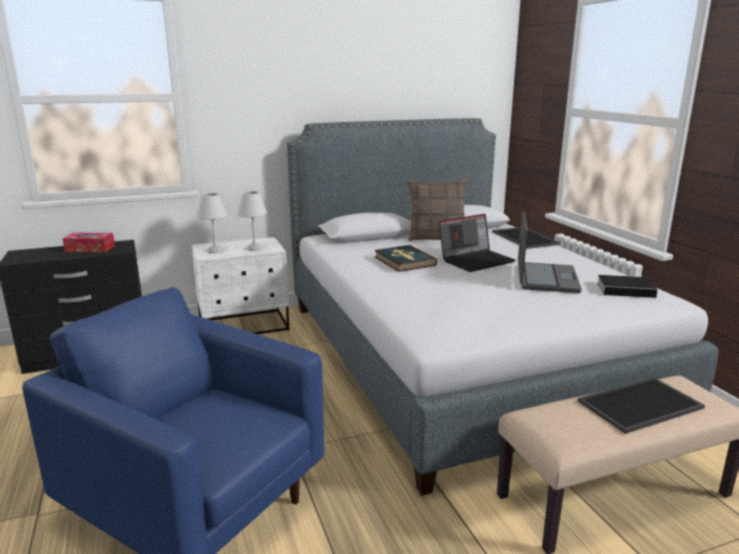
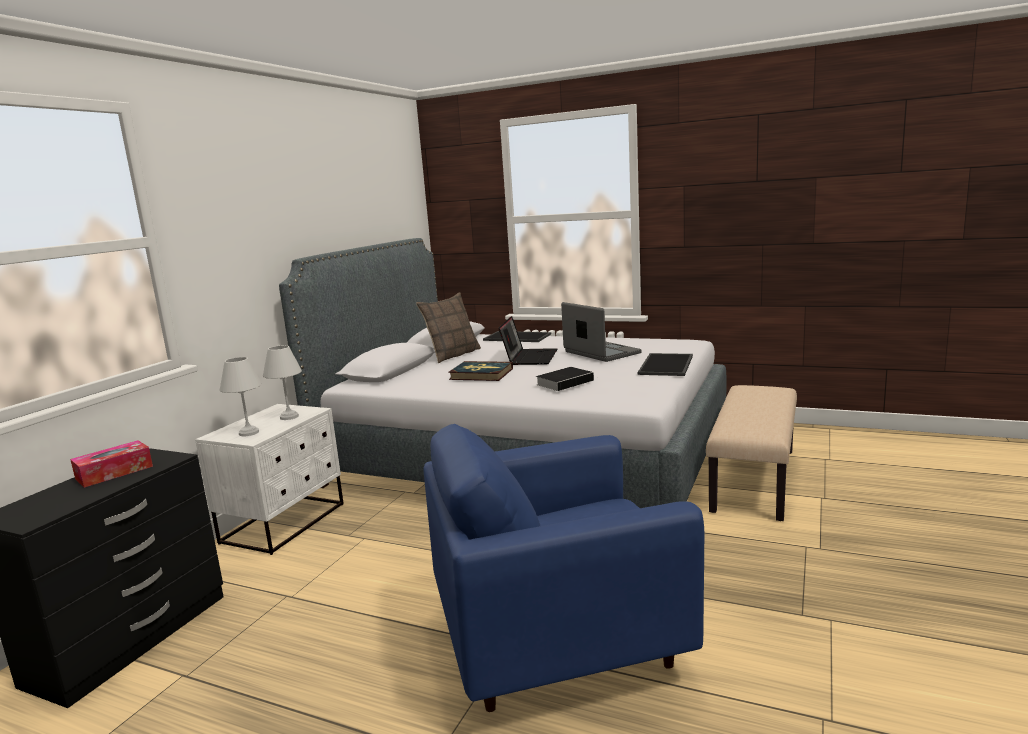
camera: 45 degrees left, 5 degrees down
(627, 290) = (657, 343): book -> book (565, 382)
(640, 406) = (757, 403): tray -> tray (667, 365)

